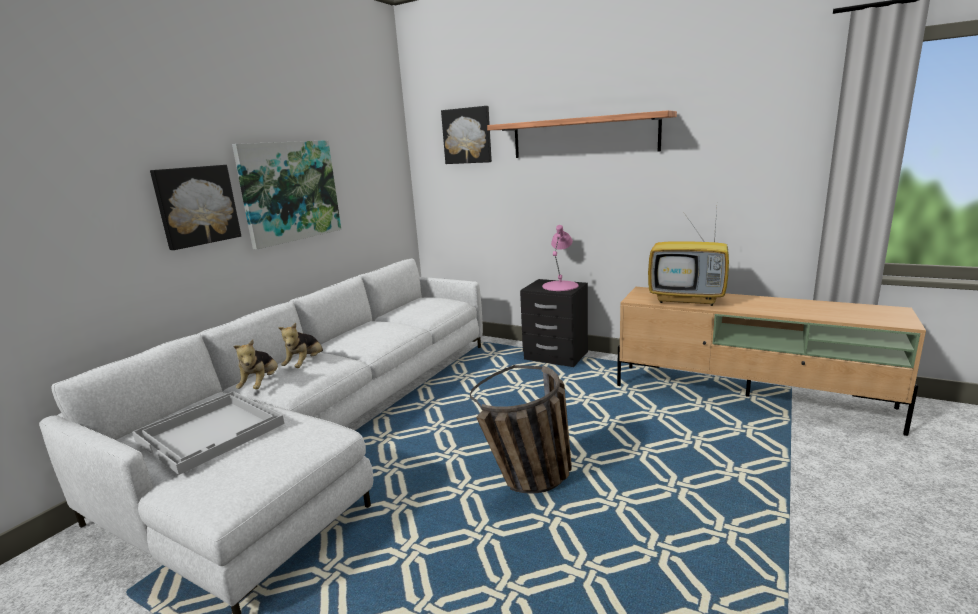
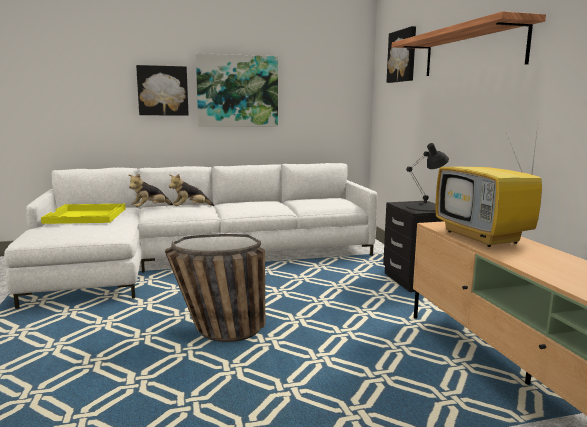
camera: 45 degrees right, 5 degrees down
(212, 432) = (86, 216): white tray -> yellow tray
(560, 286) = (425, 207): pink table lamp -> black table lamp

